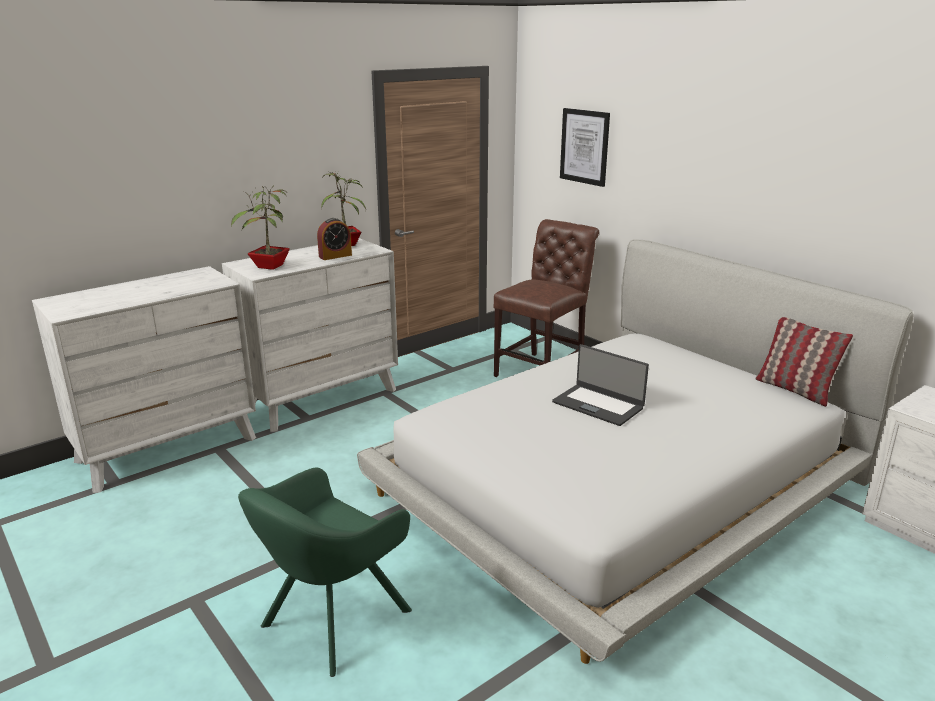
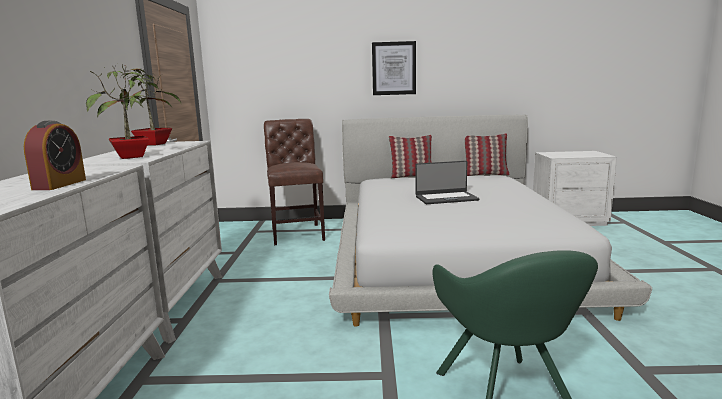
camera: 50 degrees left, 10 degrees down
(335, 256) = (171, 147): alarm clock -> alarm clock (60, 184)
(584, 146) = (279, 66): picture -> picture (394, 68)
(685, 351) = (411, 176): none -> pillow

